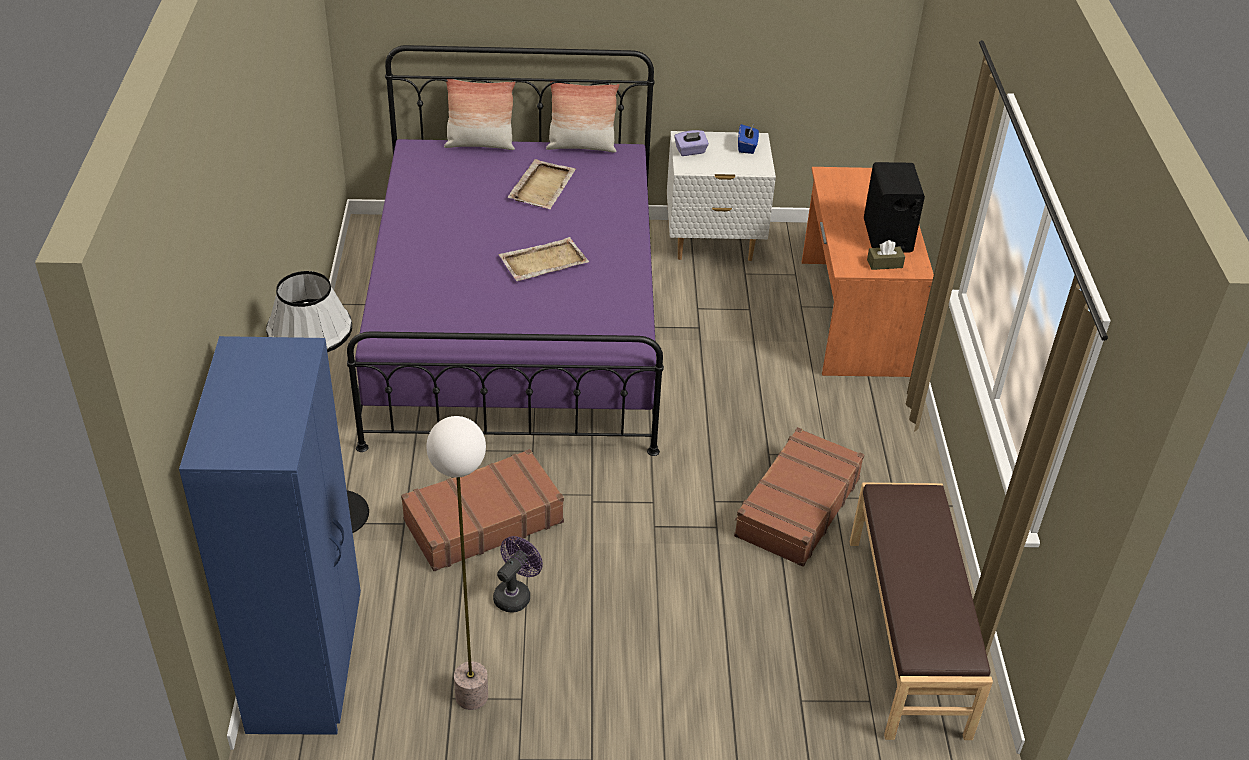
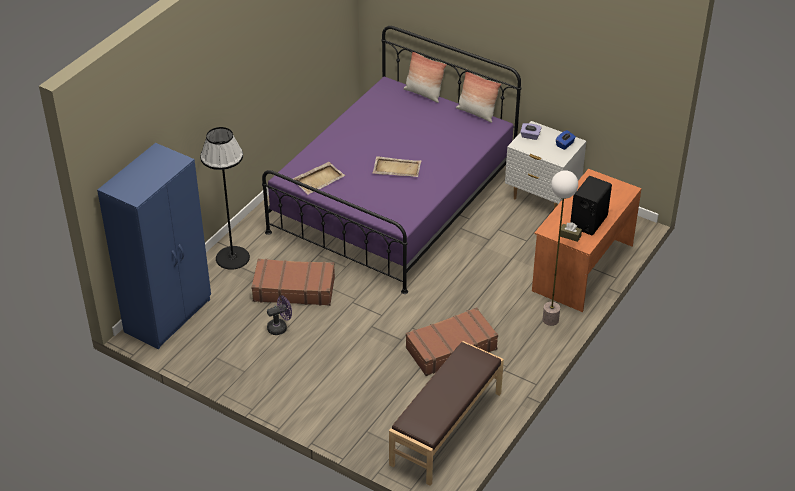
camera: 35 degrees right, 0 degrees up
(471, 696) = (224, 360): floor lamp -> floor lamp (550, 319)
(542, 186) = (434, 128): beige tray -> beige tray (319, 179)

